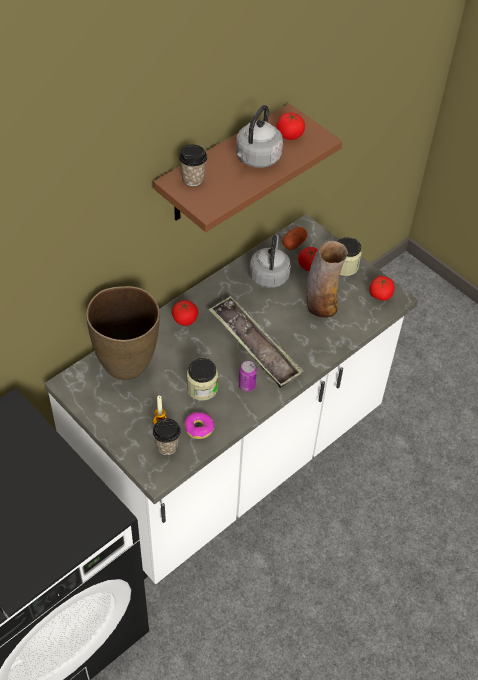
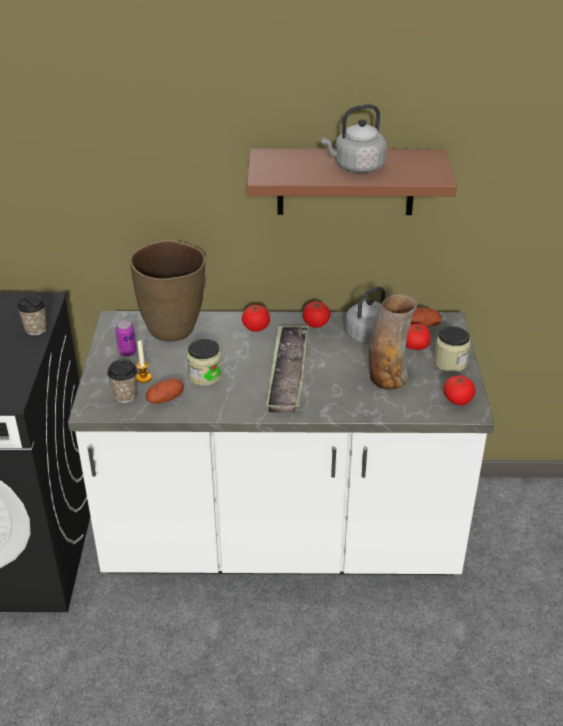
camera: 45 degrees right, 15 degrees down
(193, 179) = (282, 158): cup -> cup (36, 329)
(199, 428) = (165, 399): donut -> potato
(247, 385) = (243, 394): can -> can (127, 352)
(289, 135) = (411, 165): tomato -> tomato (316, 324)

